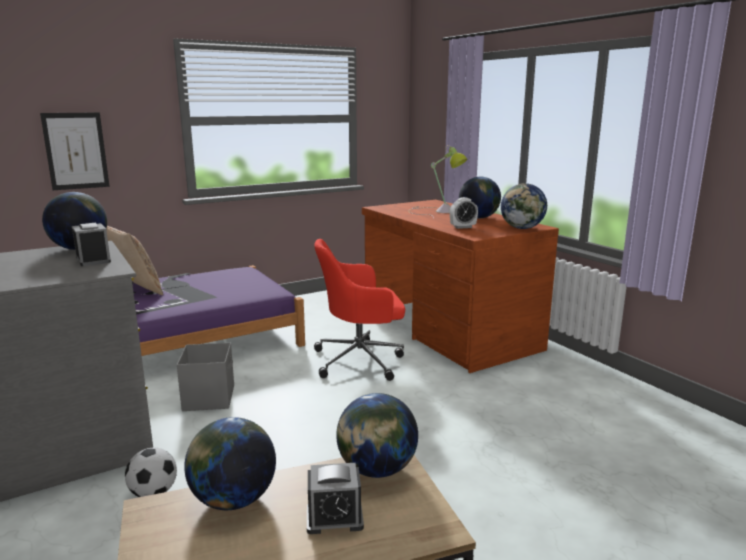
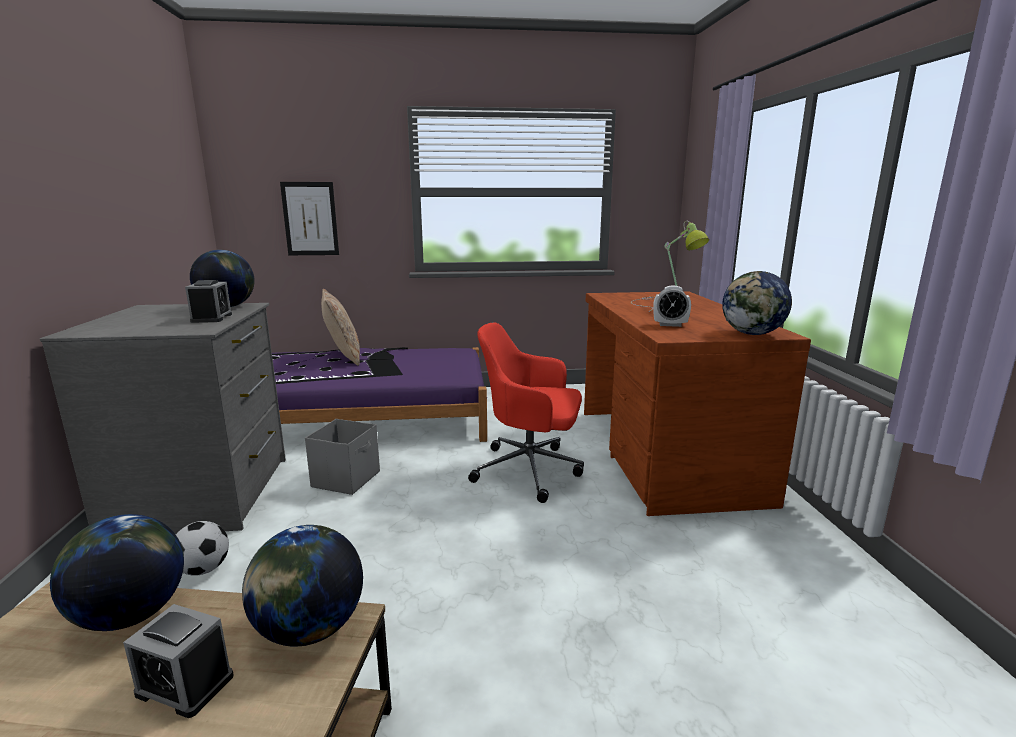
camera: 25 degrees right, 0 degrees up
(478, 218) = (710, 316): globe -> none

